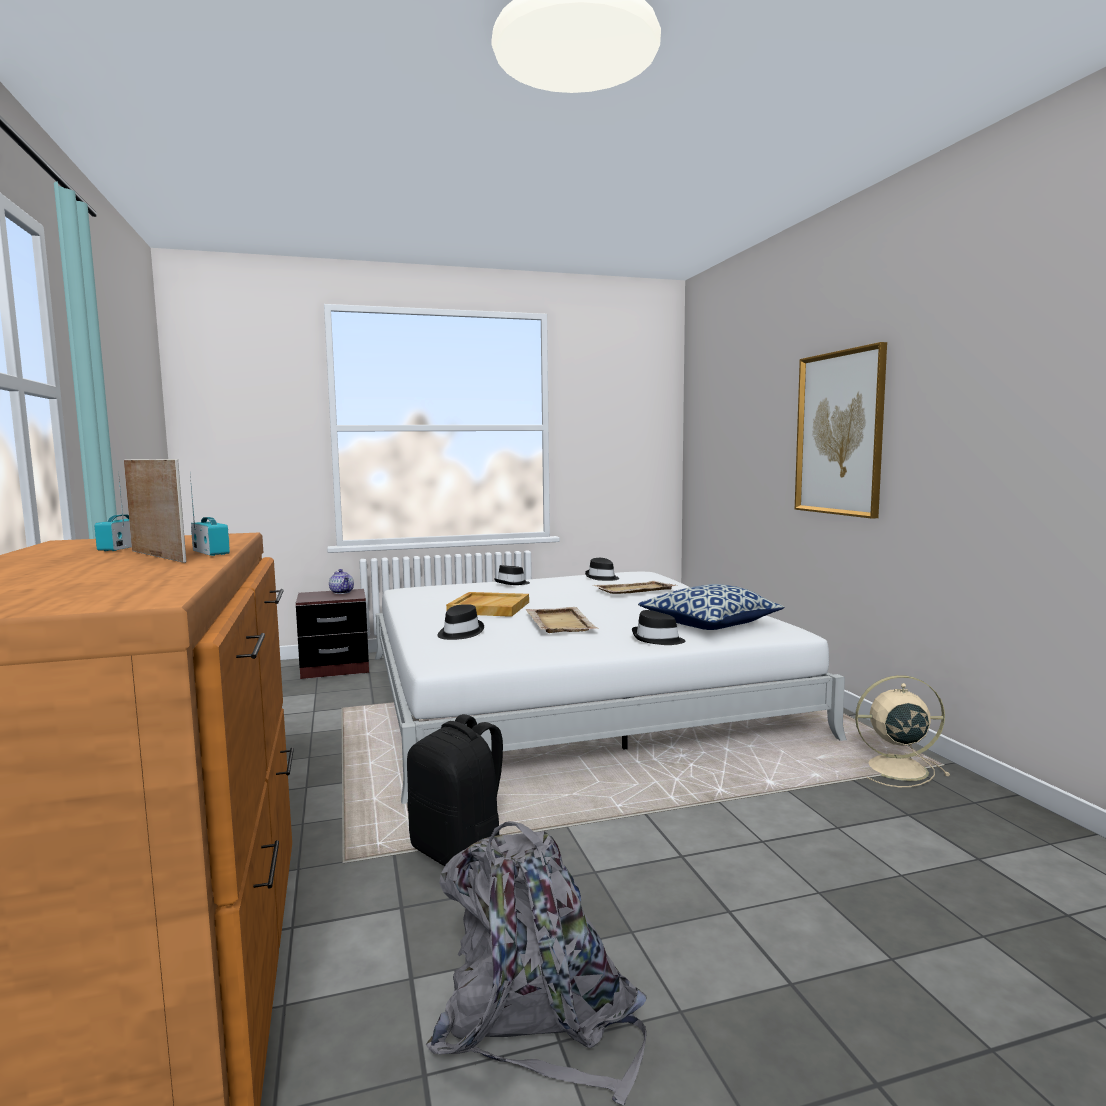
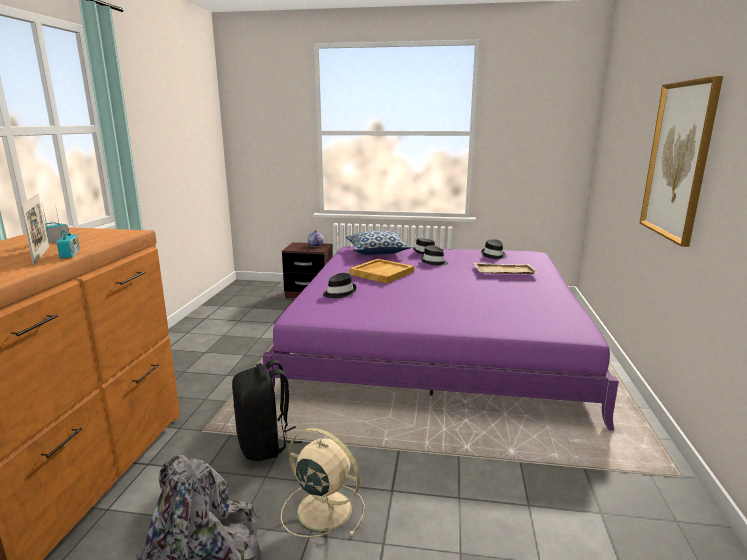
camera: 25 degrees right, 10 degrees up
(560, 622) = (411, 294): beige tray -> none
(568, 692) = (435, 340): white bed -> purple bed
(657, 639) = (463, 322): black hat -> black hat (434, 261)
(709, 624) = (522, 314): pillow -> pillow (377, 252)
(893, 768) = (632, 467): beige fan -> beige fan (322, 509)

